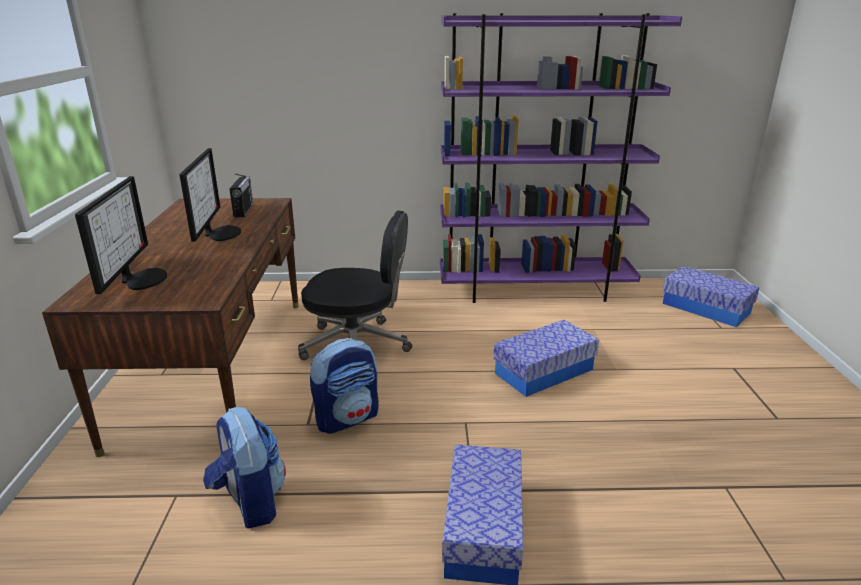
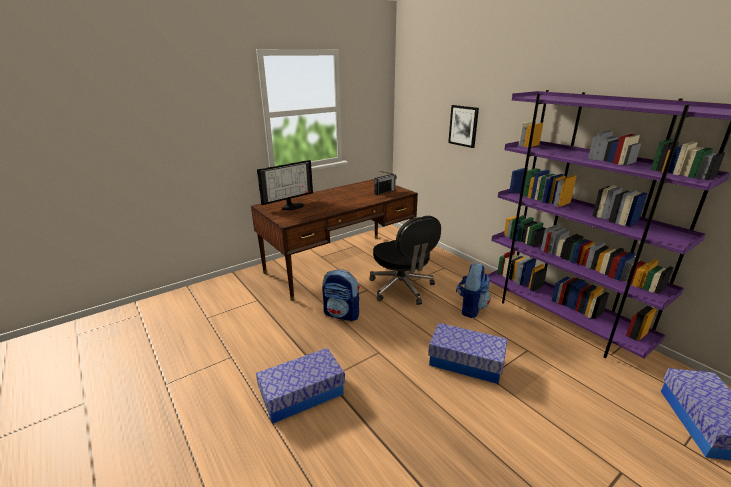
camera: 55 degrees right, 0 degrees up
(220, 233) = (352, 198): monitor -> none
(250, 502) = (267, 318): backpack -> backpack (470, 308)
(322, 78) = (463, 126): none -> picture

